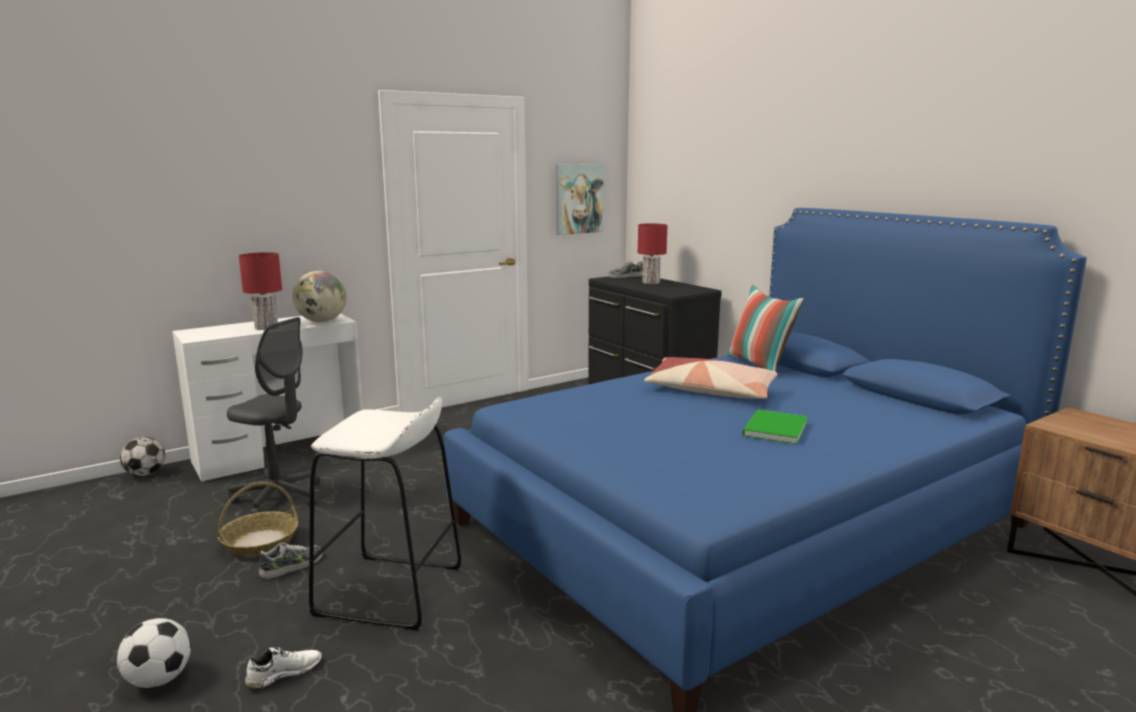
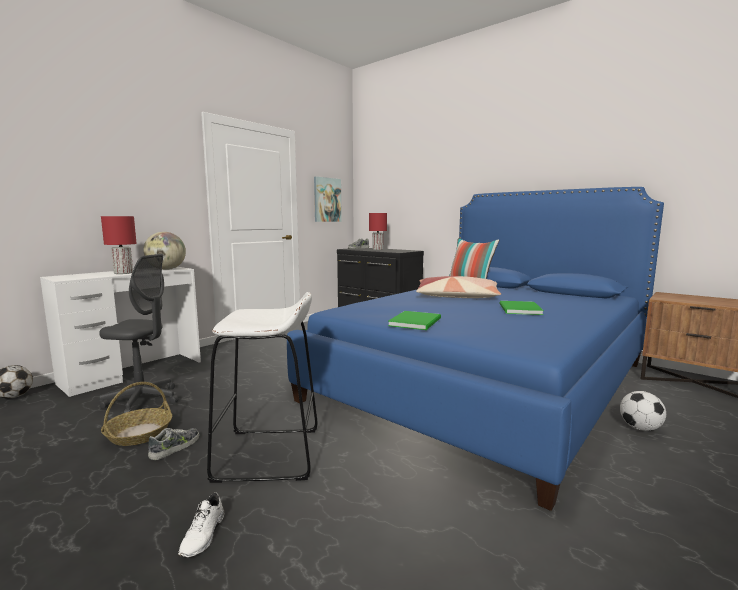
camera: 15 degrees left, 5 degrees down
(159, 679) = (73, 566): football -> football (639, 428)
(284, 673) = (204, 535): white shoe -> white shoe turned 150 degrees clockwise
(596, 441) = (417, 322): none -> green book

